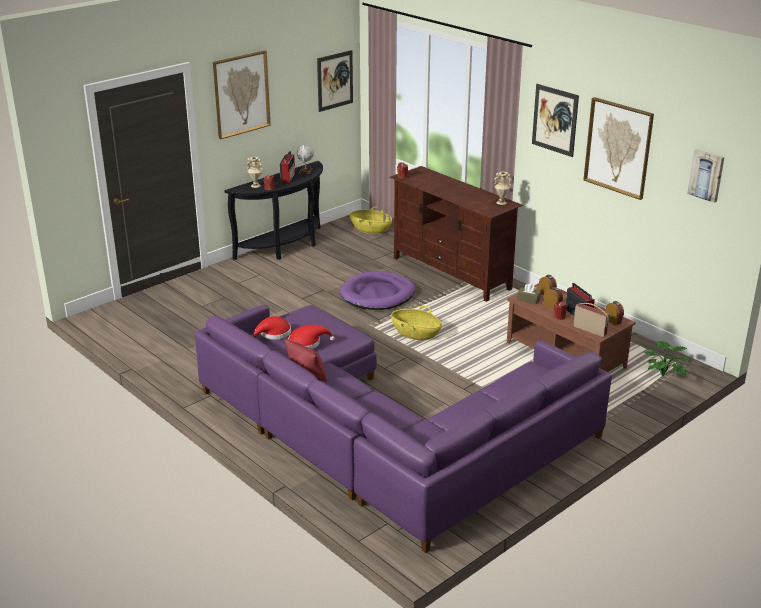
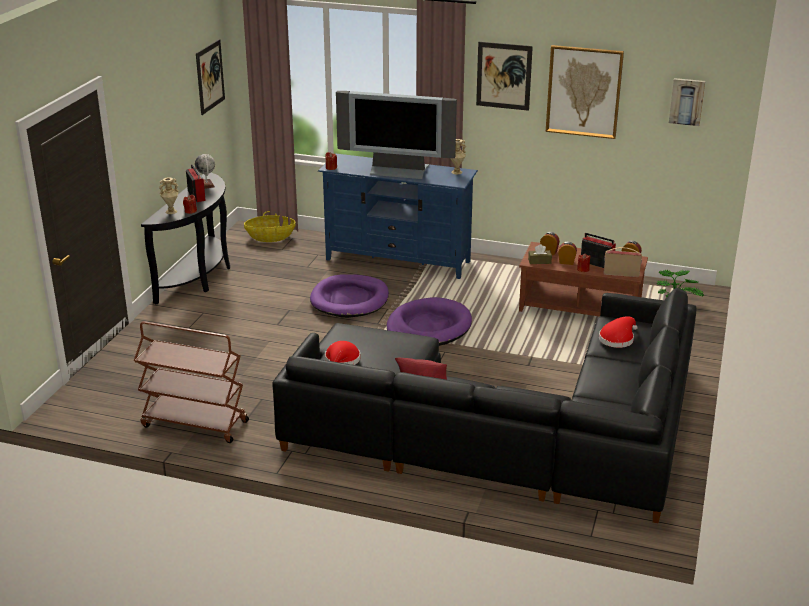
camera: 30 degrees left, 0 degrees up
(167, 354) = (194, 424): none -> brown cart
(241, 94) = (143, 106): picture -> none
(307, 343) = (386, 360): red hat -> red hat (617, 339)
(383, 435) = (505, 431): purple sofa -> black sofa
(416, 334) = (428, 327): basket -> purple dog bed
(452, 273) = (398, 260): brown tv stand -> blue tv stand
(453, 191) = (399, 171): none -> television

